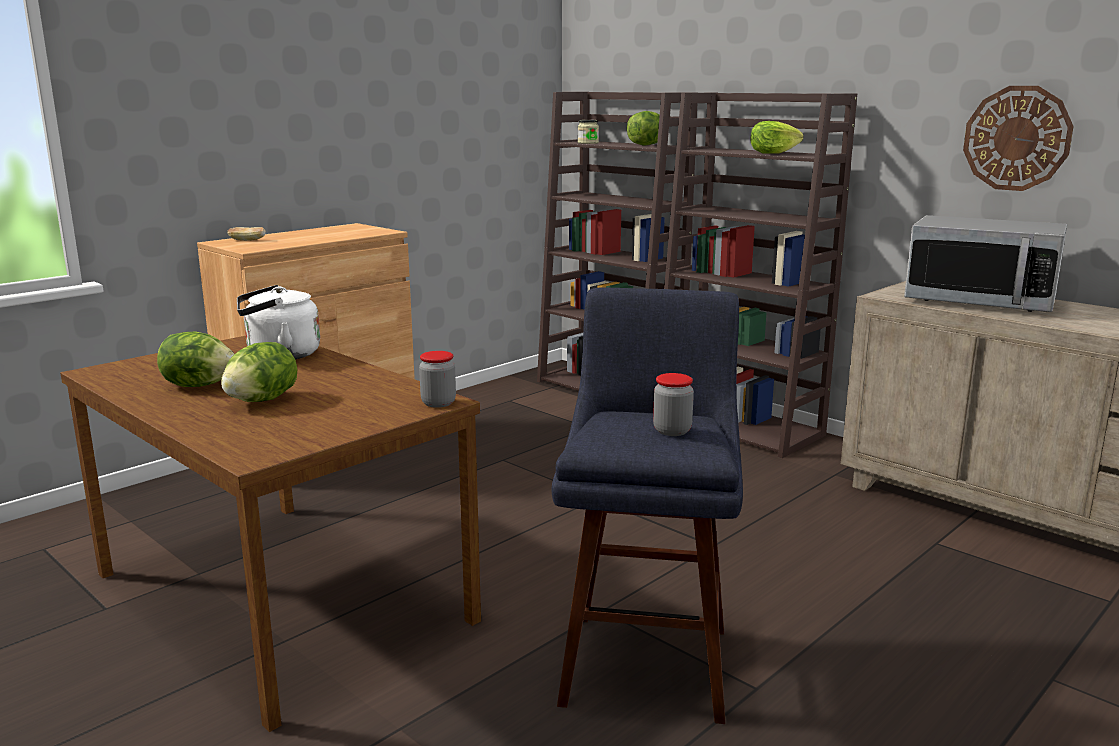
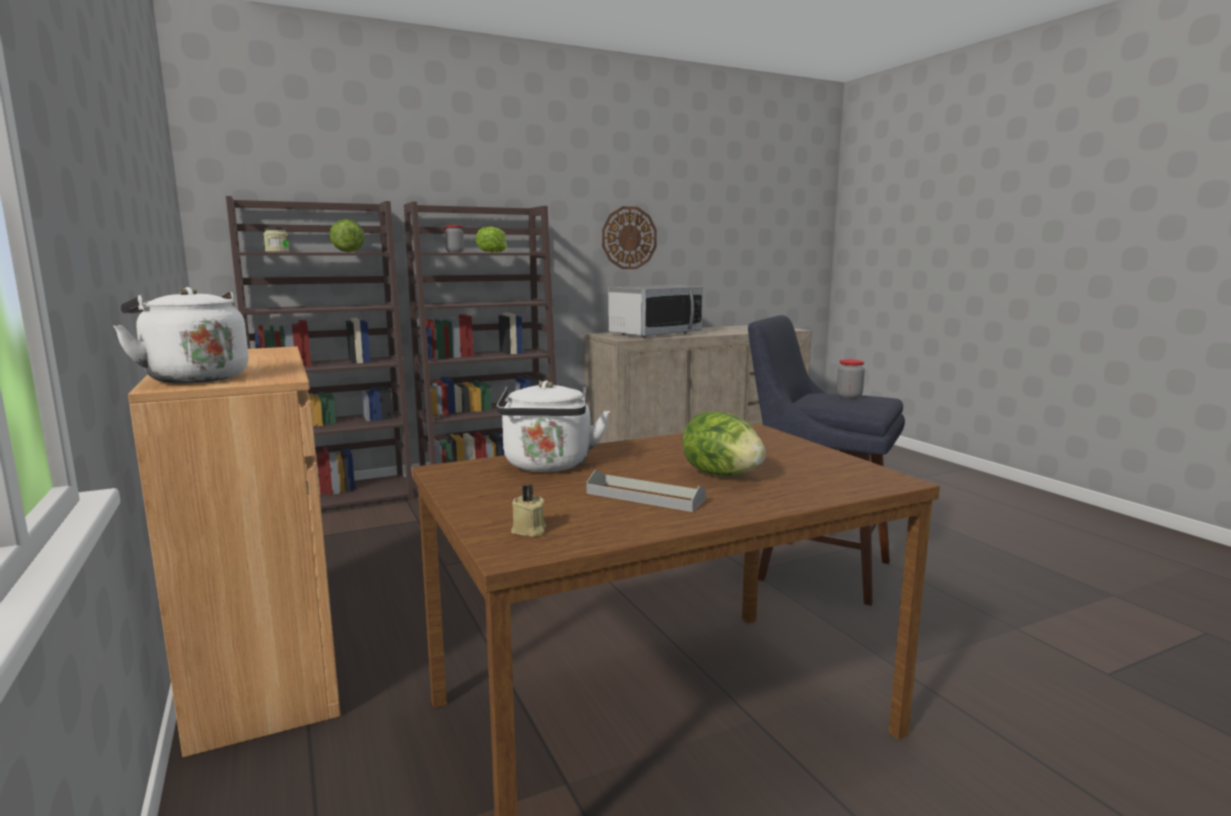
camera: 70 degrees left, 5 degrees down
(129, 370) = (529, 530): none -> beige candle
(199, 386) = (645, 497): lettuce -> grey tray
(247, 240) = (194, 378): bread -> white kettle
(438, 403) = (760, 431): jar -> jar (455, 252)

